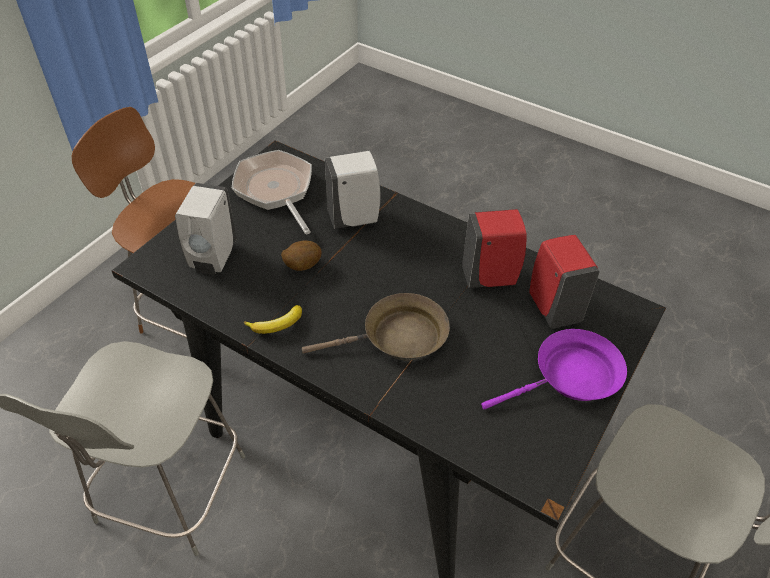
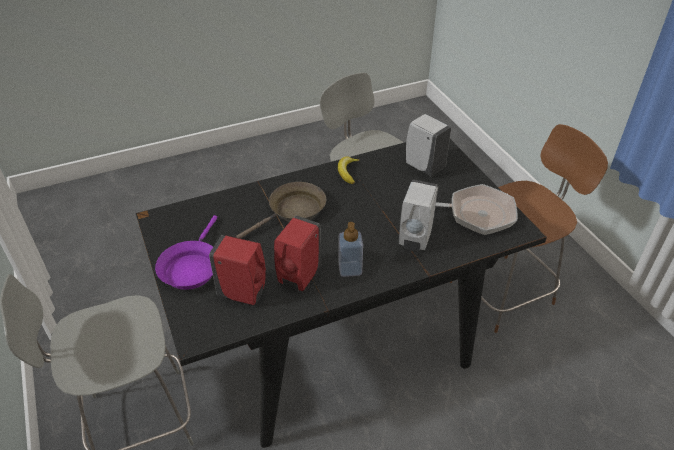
camera: 125 degrees right, 5 degrees down
(301, 266) = (387, 197): potato -> none
(398, 338) = (293, 211): brown frying pan -> brown frying pan turned 150 degrees counterclockwise
(441, 246) = (350, 269): none -> soap dispenser

